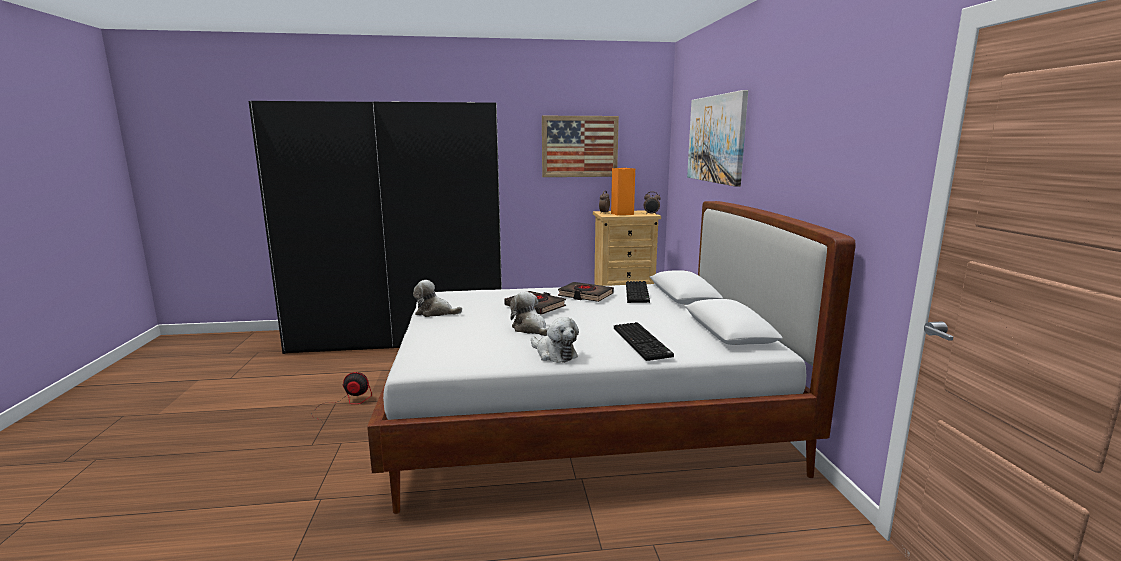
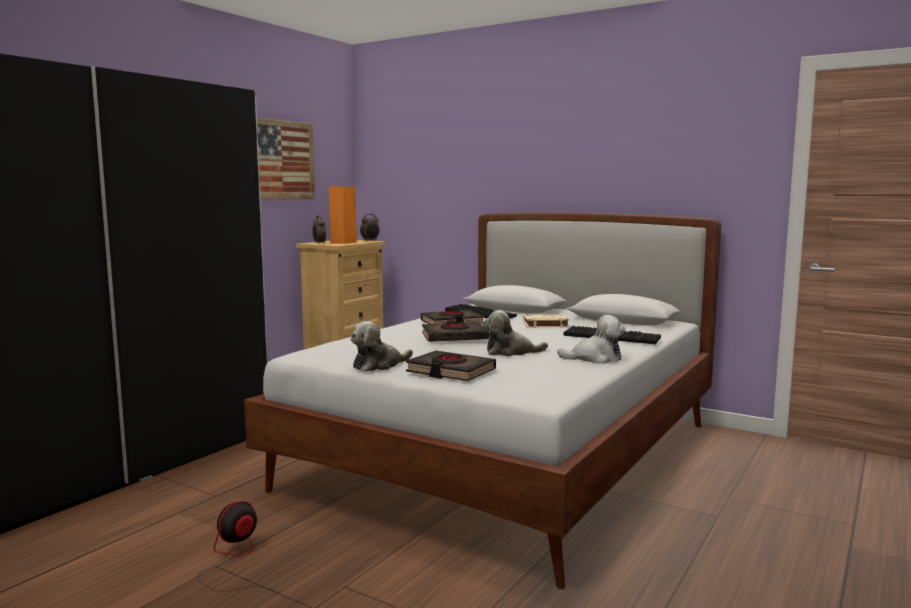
camera: 50 degrees left, 5 degrees down
(442, 330) = (450, 371): none -> black book
(643, 315) = (545, 324): none -> beige book
(716, 139) = (472, 151): picture -> none

